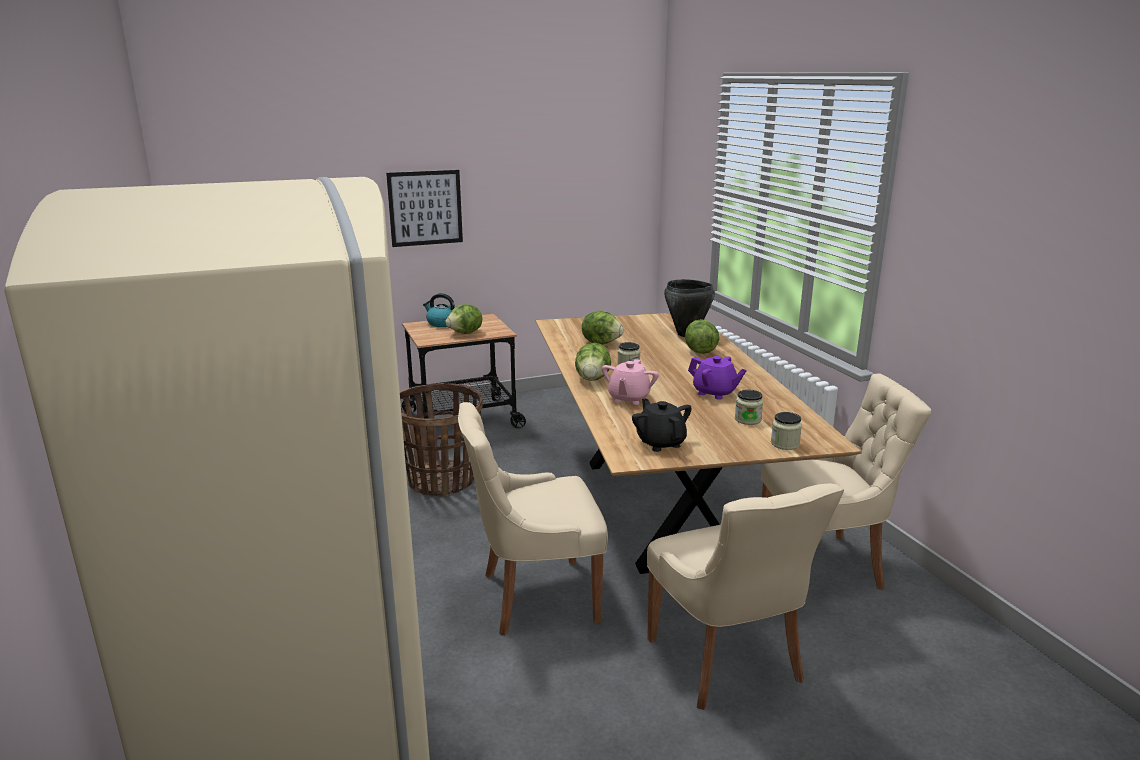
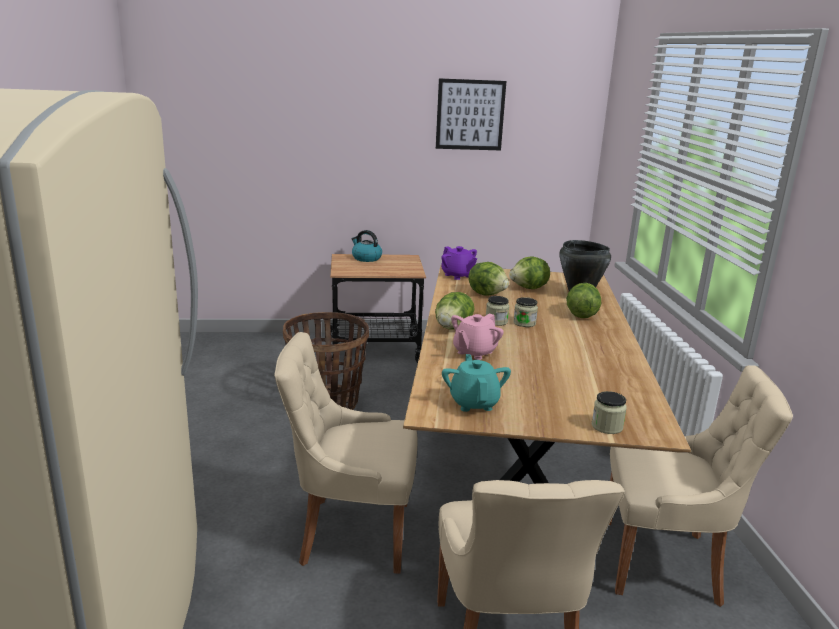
camera: 15 degrees right, 0 degrees up
(425, 208) = (363, 150): picture -> picture (470, 115)
(465, 333) = (380, 269): lettuce -> lettuce (529, 288)
(660, 443) = (474, 403): black teapot -> turquoise teapot
(715, 393) = (567, 360): purple teapot -> purple teapot (458, 275)
(747, 419) = (583, 393): jar -> jar (524, 323)

